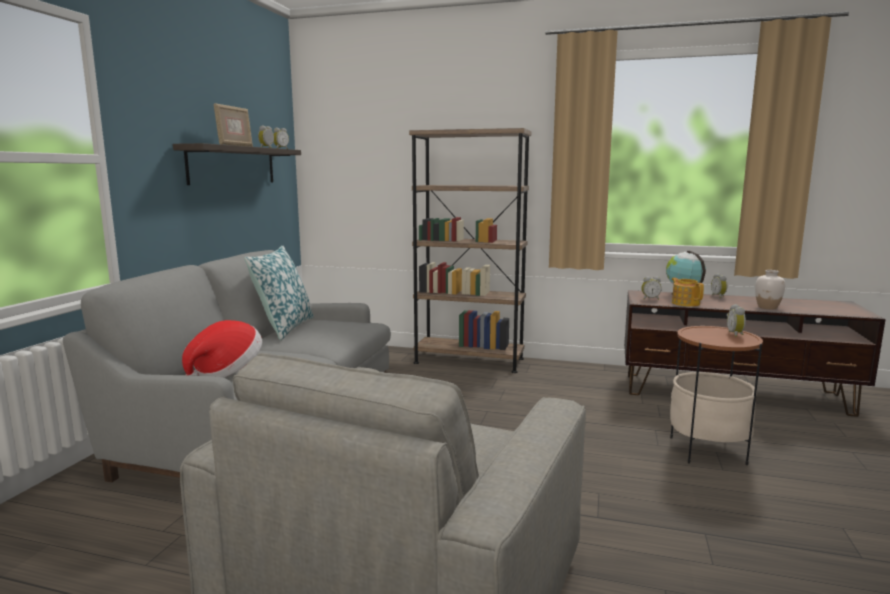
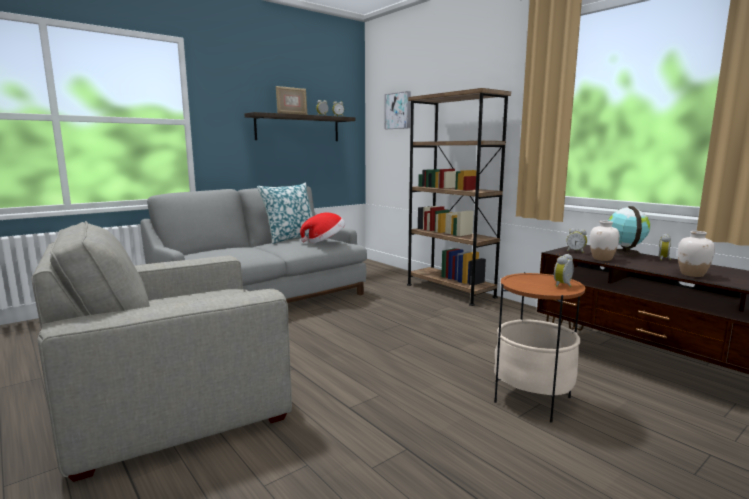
camera: 35 degrees right, 0 degrees up
(226, 372) = (207, 254): hat -> hat (324, 241)
(358, 143) = (398, 111): none -> picture
(685, 303) = (602, 259): teapot -> white vase

